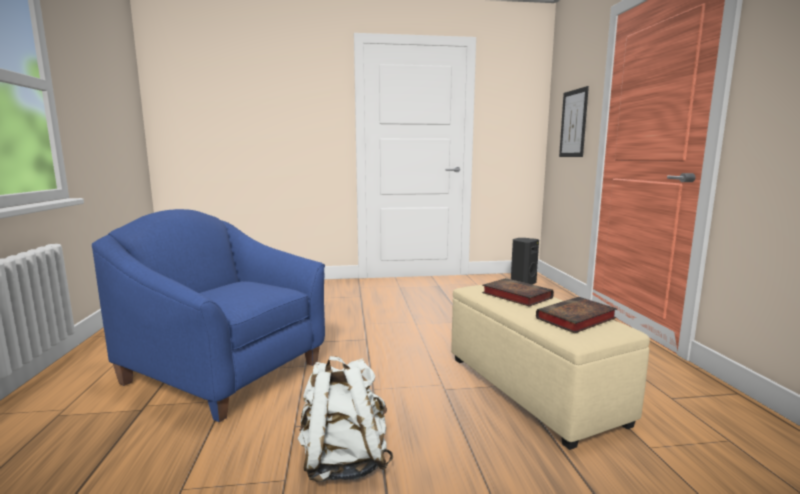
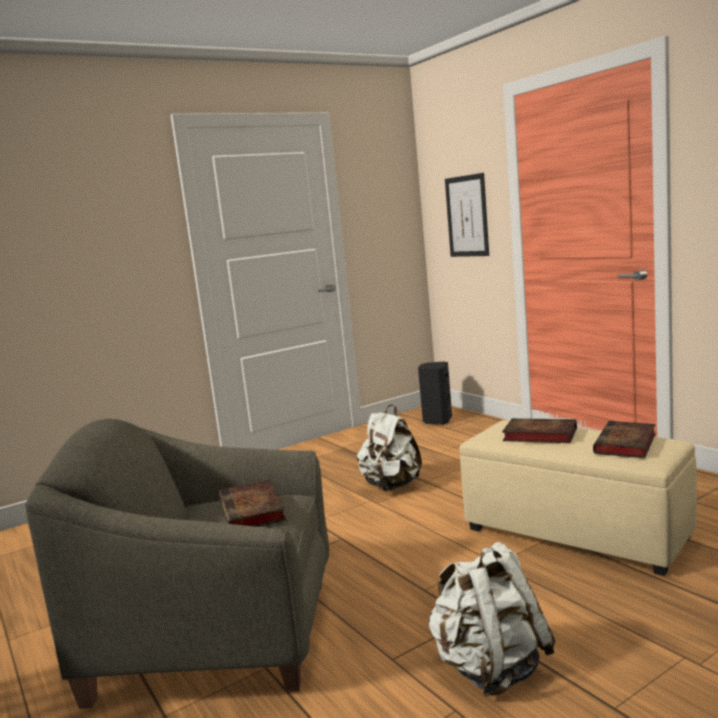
camera: 25 degrees left, 0 degrees up
(226, 372) = (217, 637): blue armchair -> grey armchair
(248, 290) = (253, 511): none -> book
(438, 316) = (392, 486): none -> white backpack

